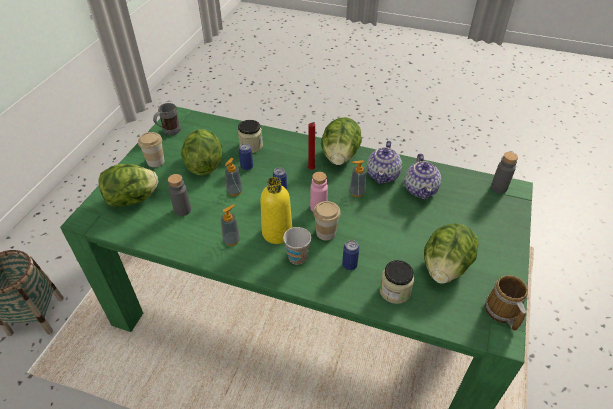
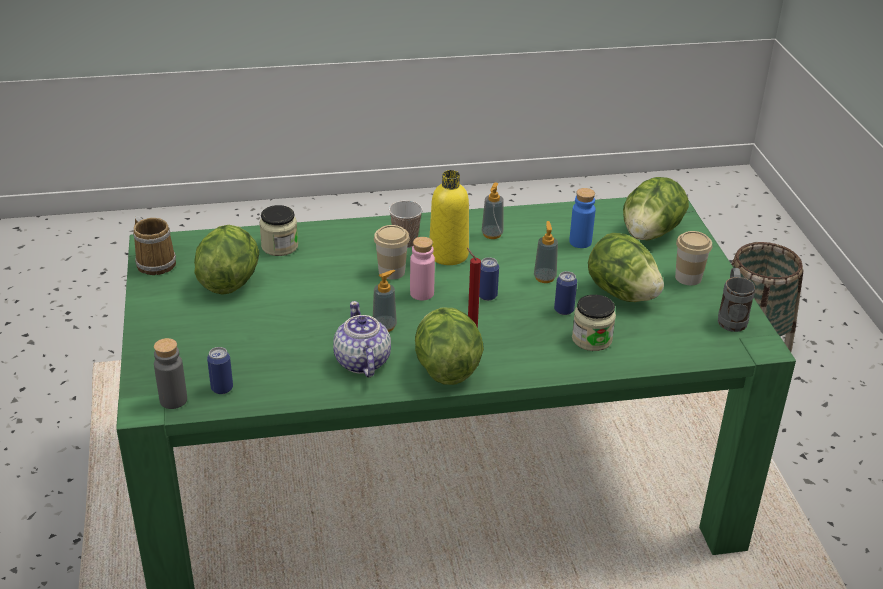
camera: 150 degrees right, 10 degrees down
(182, 210) = (580, 242): grey bottle -> blue bottle
(349, 265) = (342, 252): can -> can (222, 388)
(420, 189) = (295, 360): teapot -> none

